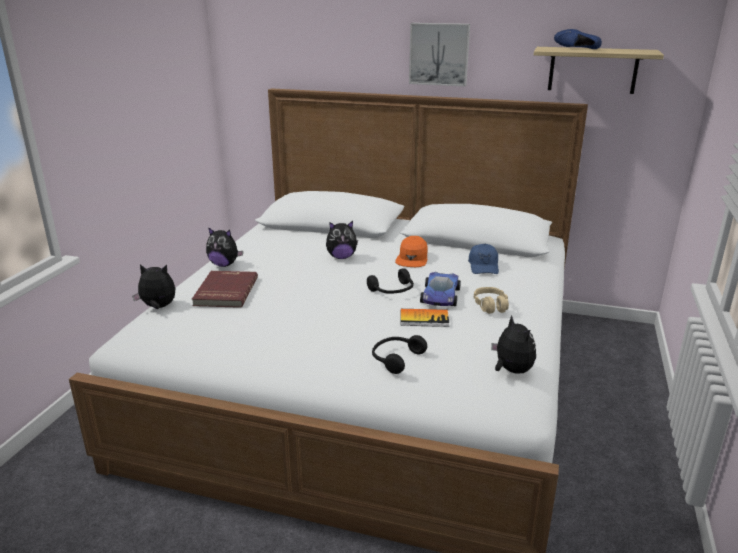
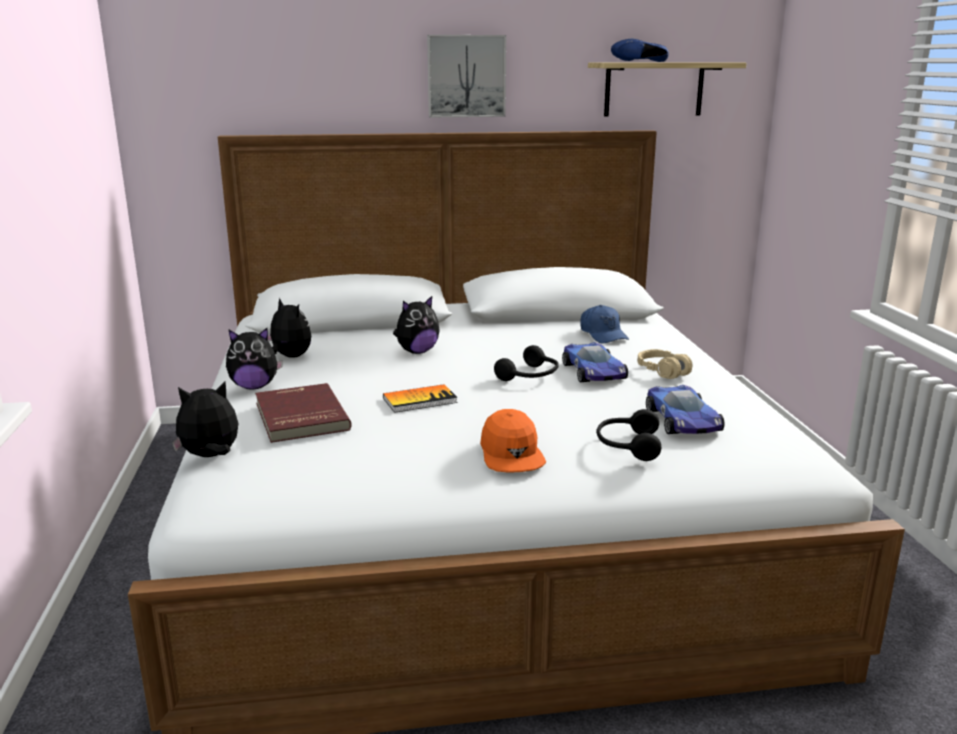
camera: 25 degrees left, 5 degrees down
(412, 258) = (510, 340): orange cap -> orange cap (511, 454)
(424, 319) = (606, 398): book -> book (420, 400)
(456, 349) = (683, 421): none -> toy car
(511, 370) = (765, 430): plush toy -> plush toy (289, 357)

